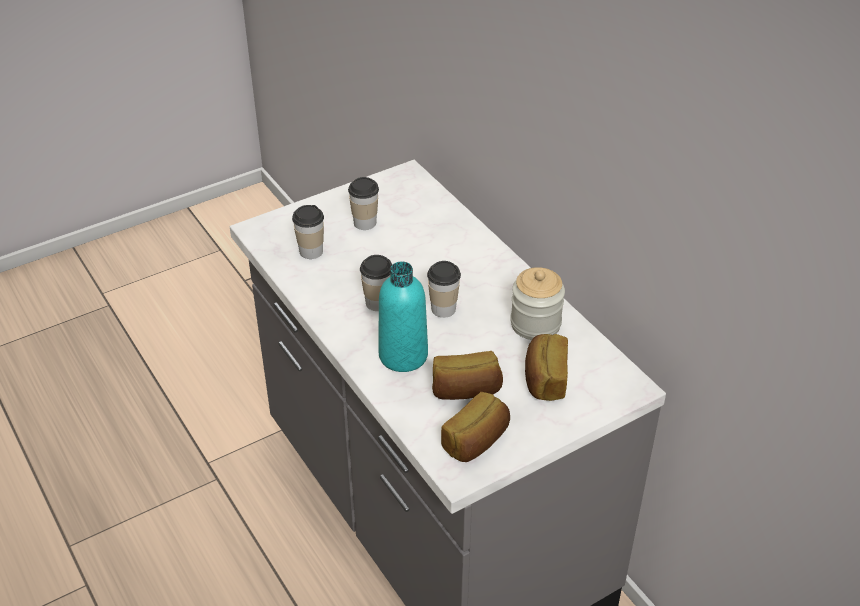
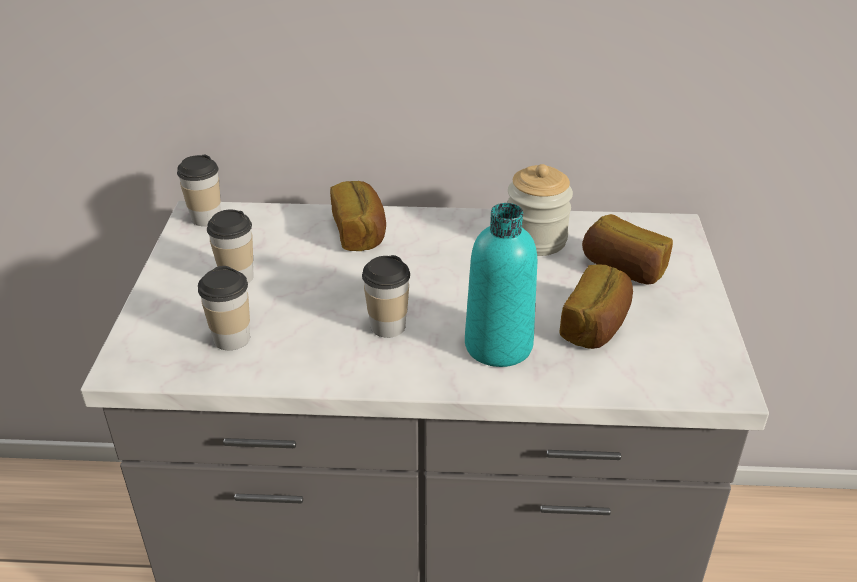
camera: 55 degrees left, 5 degrees down
(443, 309) = (450, 285): cup -> cup (206, 218)
(477, 441) = (684, 352): bread -> bread (360, 232)

